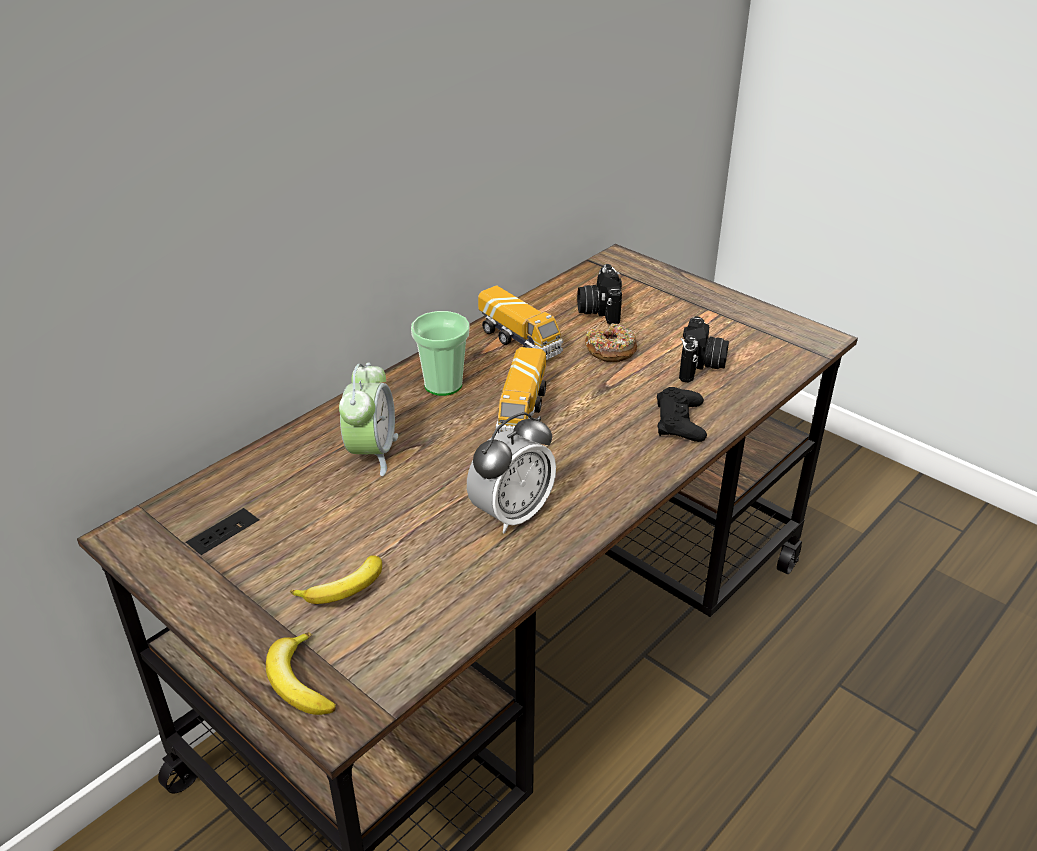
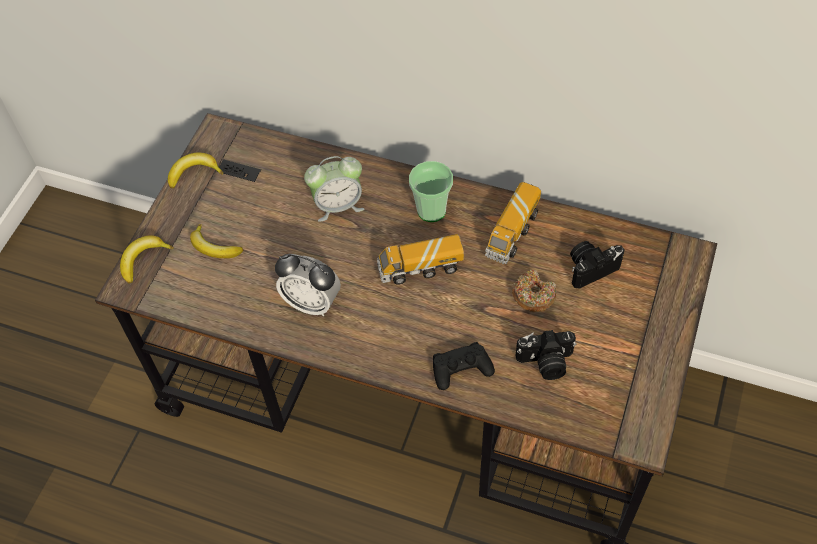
camera: 70 degrees right, 20 degrees up
(181, 578) = (194, 173): none -> banana

